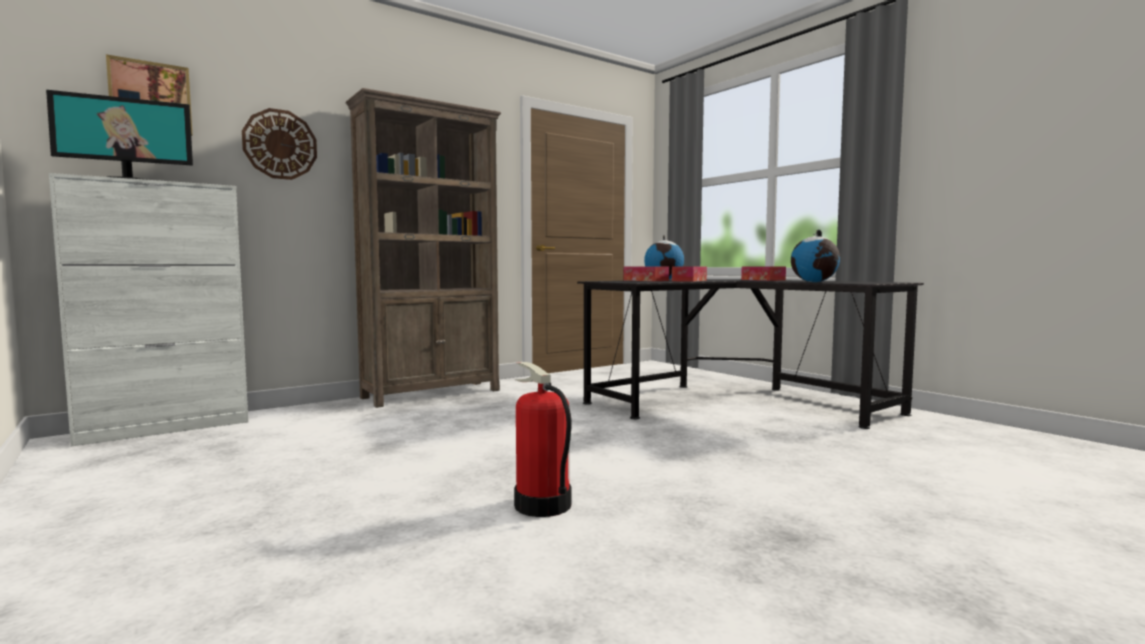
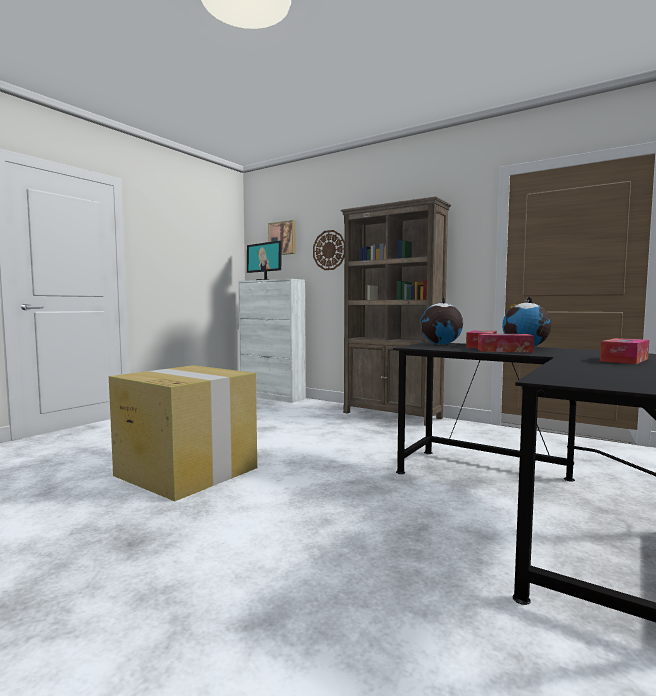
camera: 70 degrees right, 0 degrees up
(541, 505) = (185, 471): fire extinguisher -> cardboard box
(814, 282) = (567, 369): globe -> globe (440, 344)

